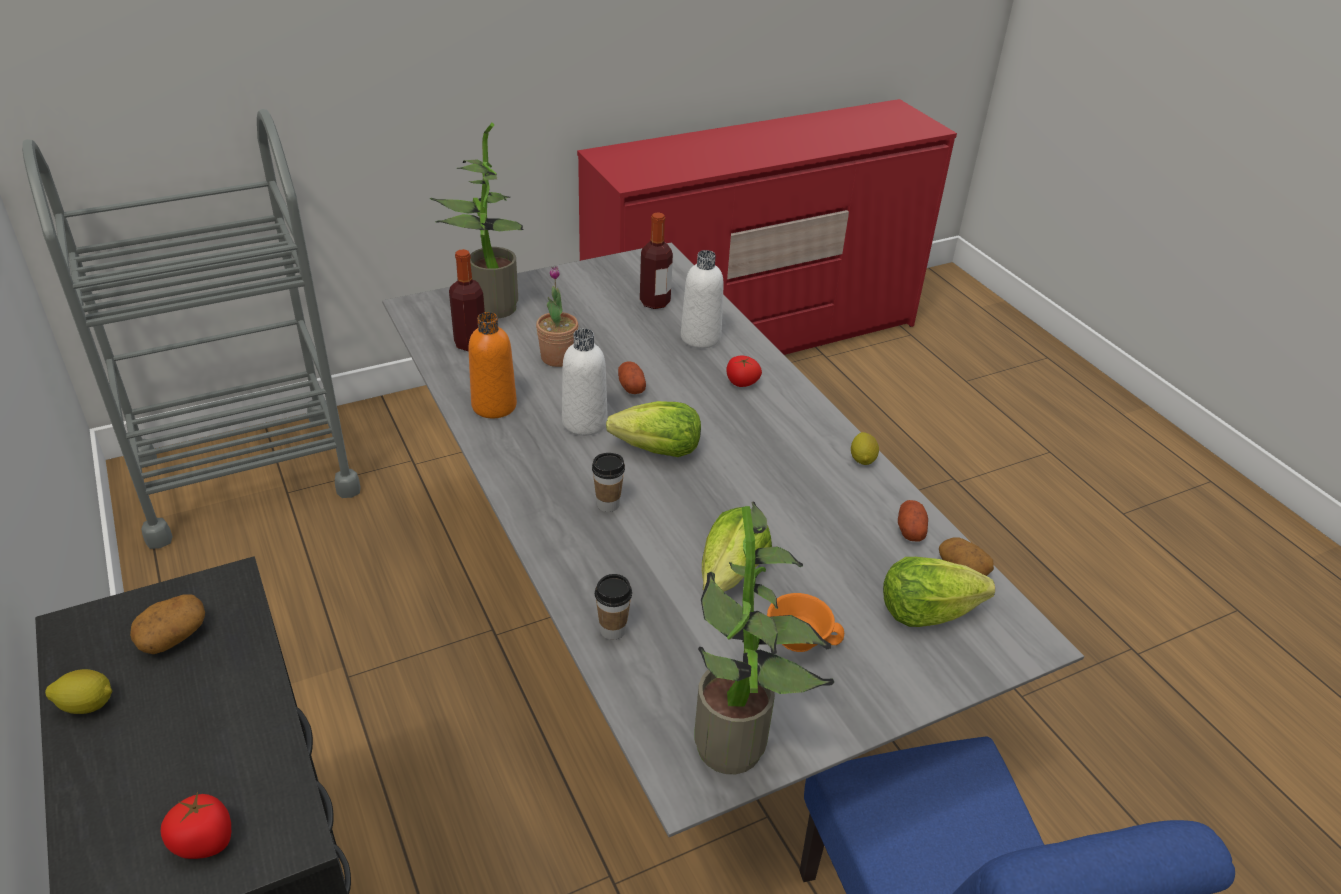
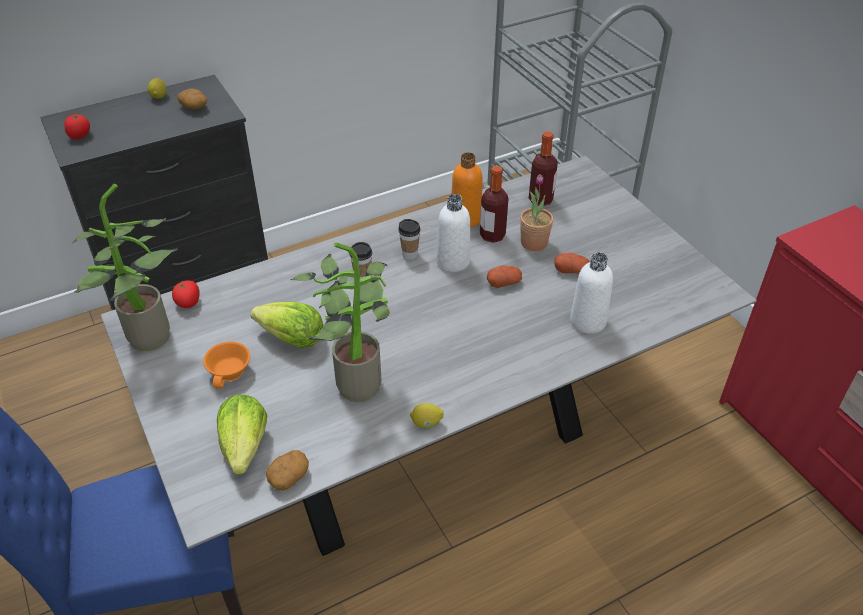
camera: 90 degrees right, 5 degrees up
(488, 308) = (592, 203): potted plant -> potted plant (357, 381)
(613, 630) = (247, 286): cup -> cup (410, 254)
(655, 302) = (637, 292): bottle -> bottle (492, 235)
(658, 451) = (424, 300): lettuce -> none
(741, 383) = (524, 347): tomato -> tomato (188, 303)
(910, 530) = (336, 447): potato -> potato (571, 270)

